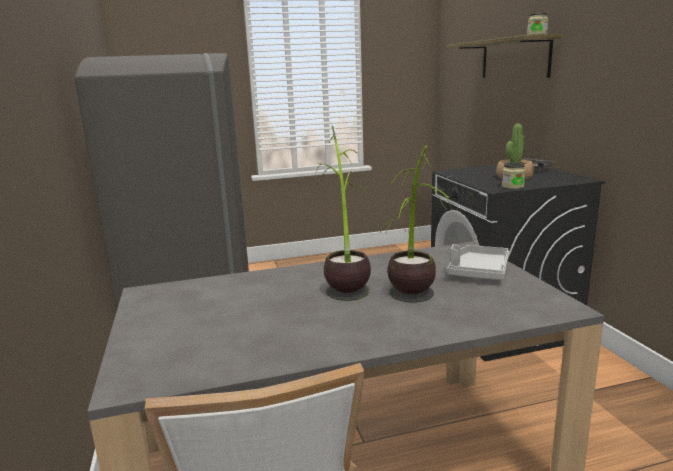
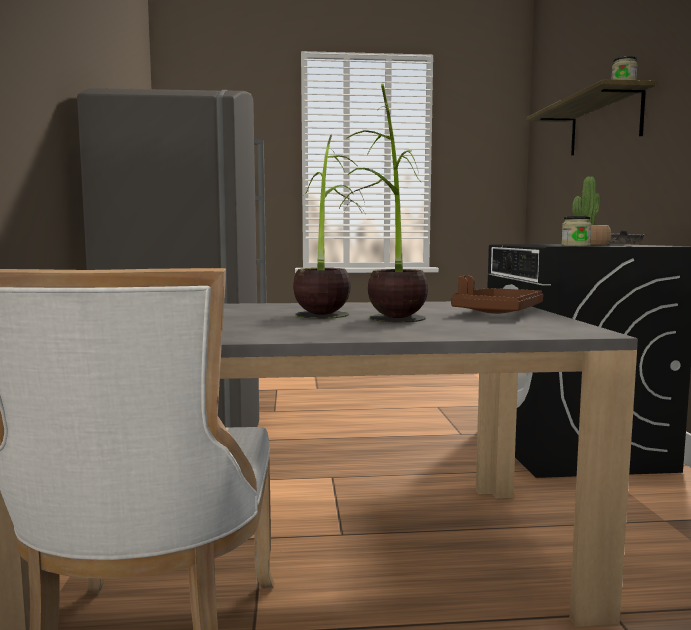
camera: 10 degrees right, 10 degrees down
(478, 271) = (497, 313): grey tray -> brown tray

